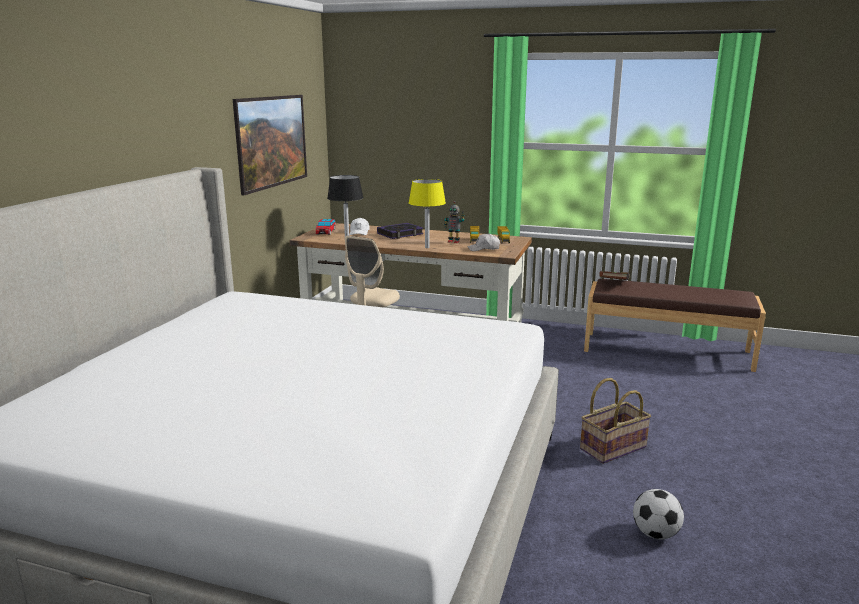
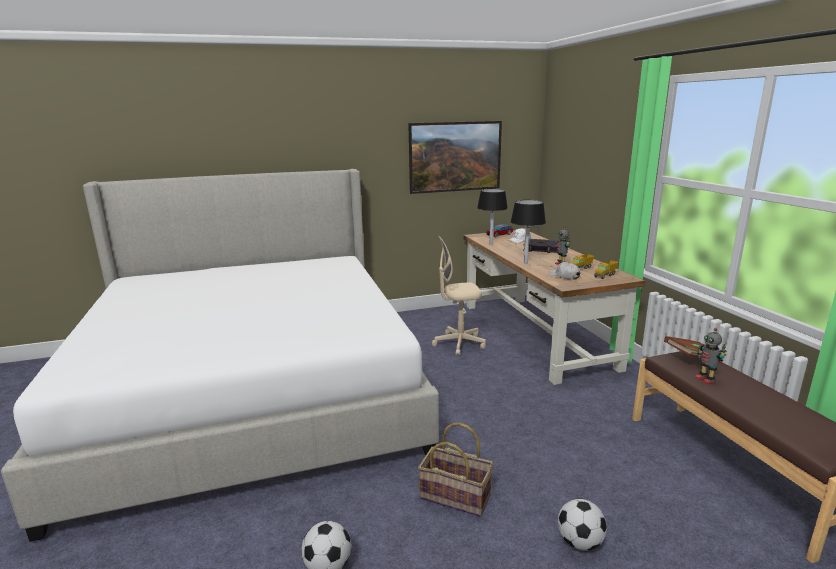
camera: 55 degrees right, 0 degrees up
(427, 247) = (525, 263): yellow table lamp -> black table lamp
(644, 291) = (705, 379): none -> toy robot
(698, 423) = (579, 542): none -> football

